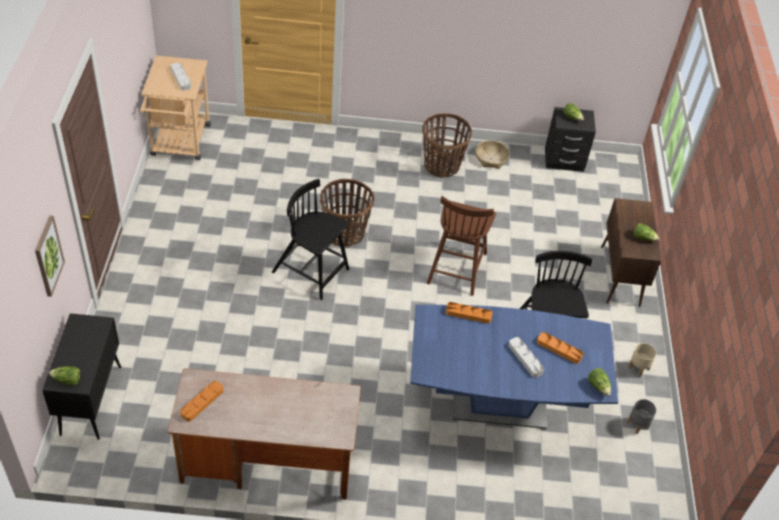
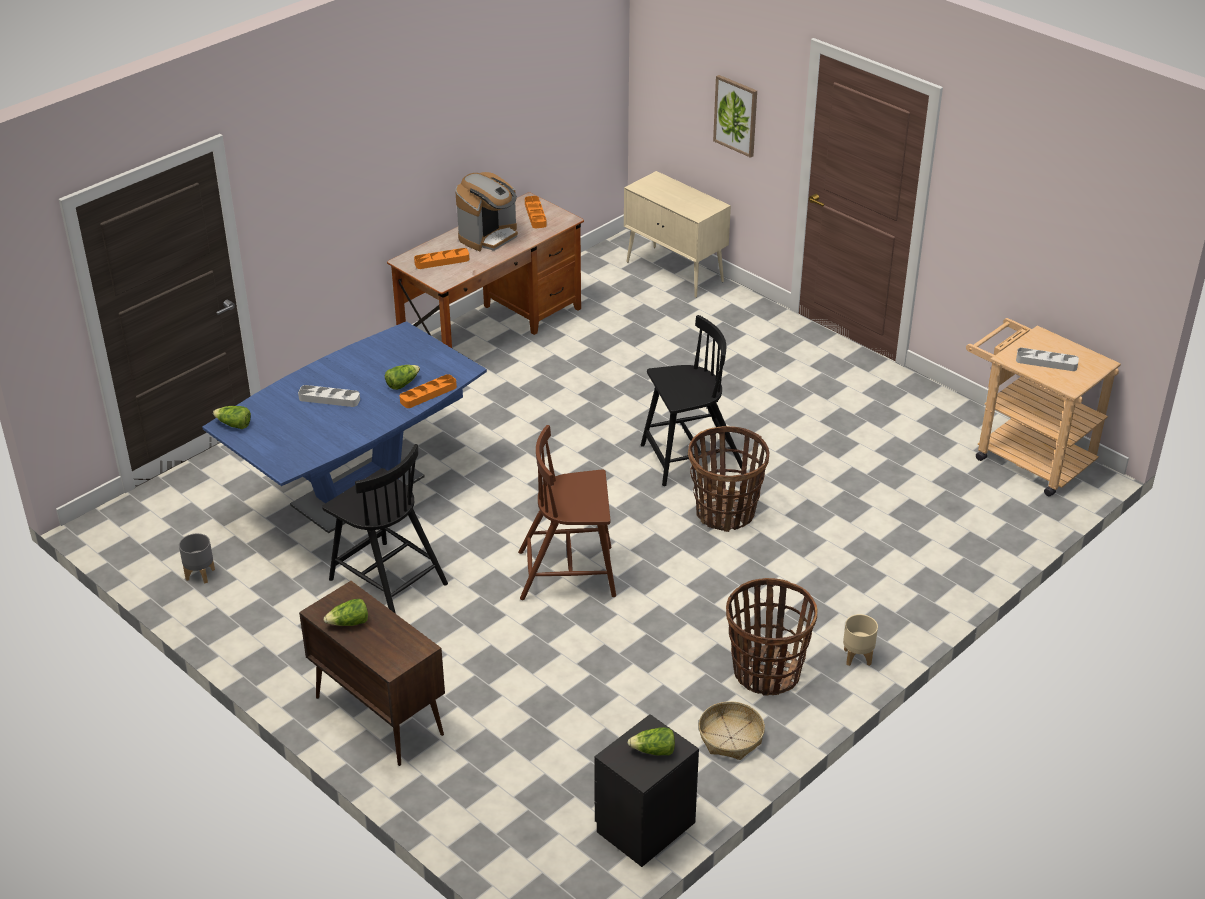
camera: 135 degrees right, 10 degrees down
(67, 380) = (652, 183): lettuce -> lettuce (402, 384)
(91, 399) = (675, 272): black cabinet -> beige cabinet
(260, 410) = (489, 236): none -> coffee machine
(457, 267) = (569, 573): brown chair -> brown chair turned 60 degrees counterclockwise
(559, 349) = (306, 427): orange tray -> orange tray (442, 261)
(638, 368) = (250, 628): beige planter -> beige planter (857, 657)

